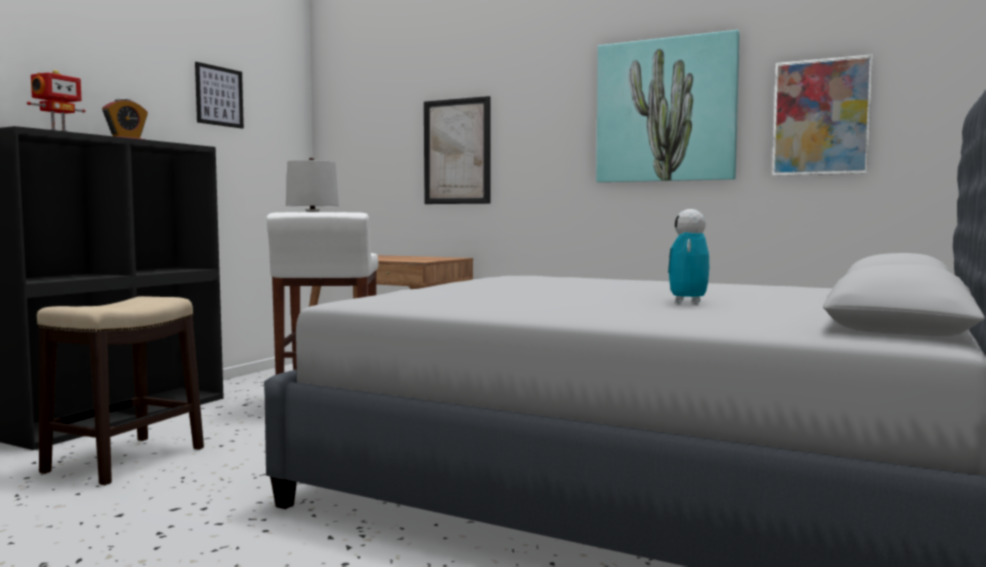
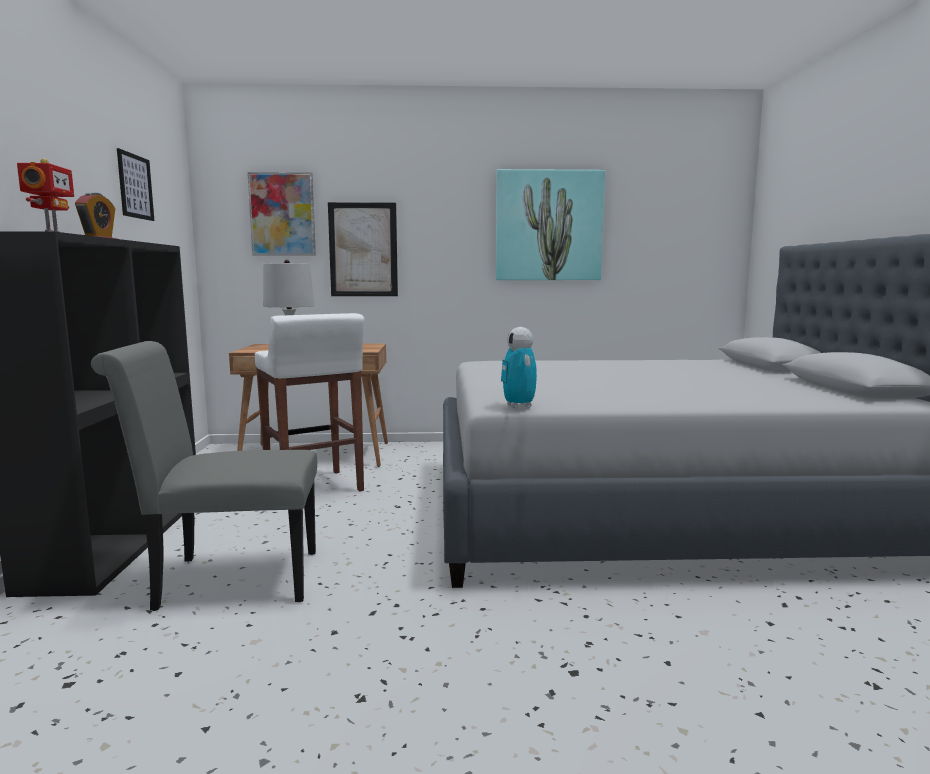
camera: 30 degrees left, 5 degrees up
(126, 459) = (227, 580): stool -> grey chair
(688, 302) = (702, 381): toy robot -> toy robot (519, 406)
(821, 117) = (656, 238): picture -> picture (282, 214)

